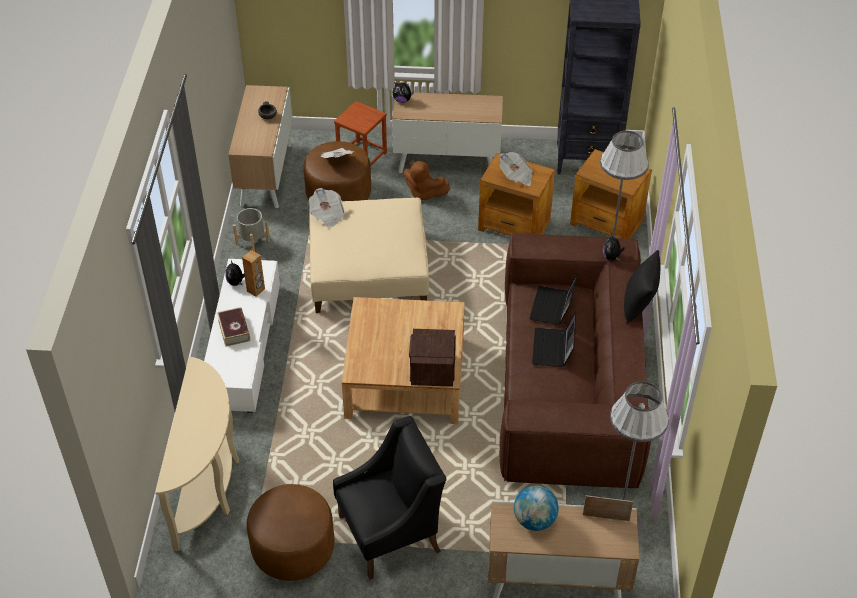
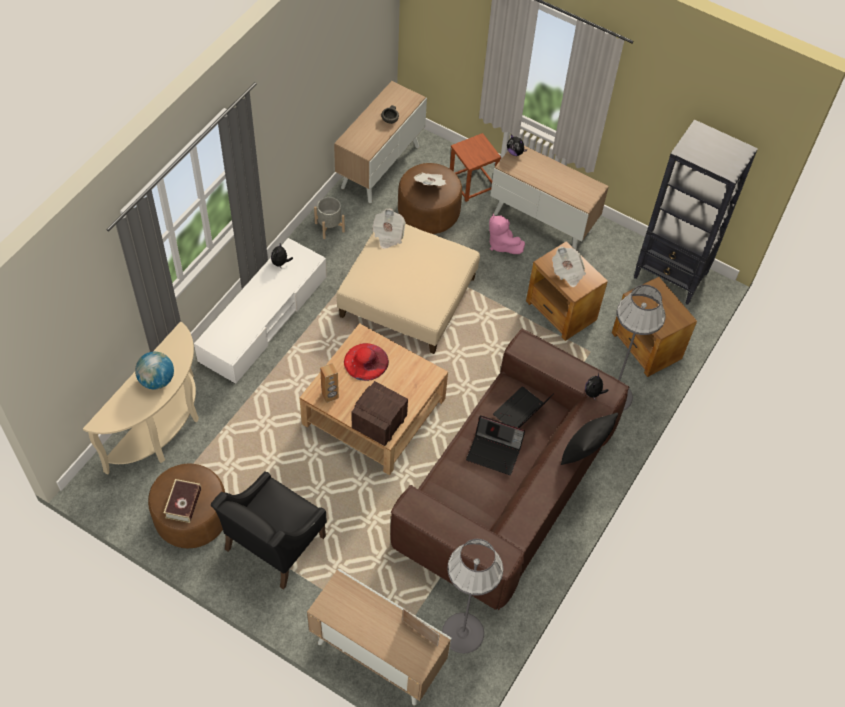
camera: 25 degrees right, 10 degrees up
(234, 330) = (251, 306): book -> book (183, 503)
(256, 290) = (291, 277): brown speaker -> brown speaker (330, 396)
(383, 326) = (366, 361): none -> red hat
(390, 533) = (274, 543): black armchair -> black armchair turned 120 degrees clockwise
(423, 193) = (502, 244): brown plush toy -> pink plush toy
(534, 520) = (360, 604): globe -> globe (157, 380)
(553, 349) = (494, 452): laptop -> laptop turned 105 degrees counterclockwise

